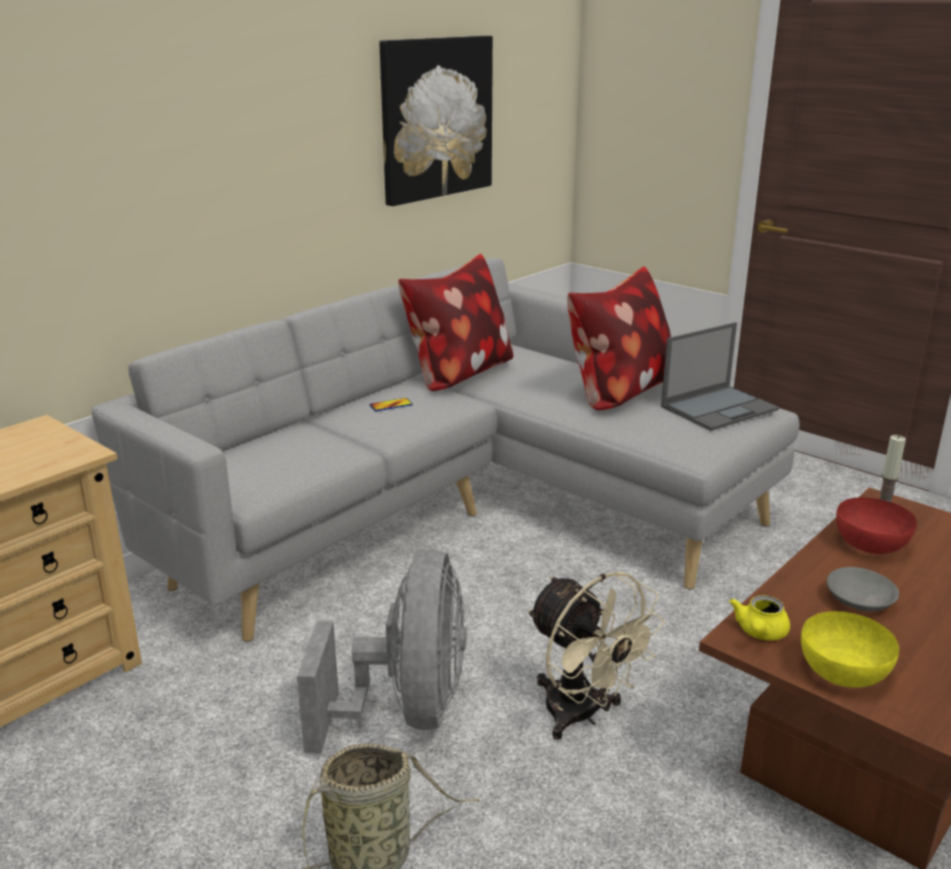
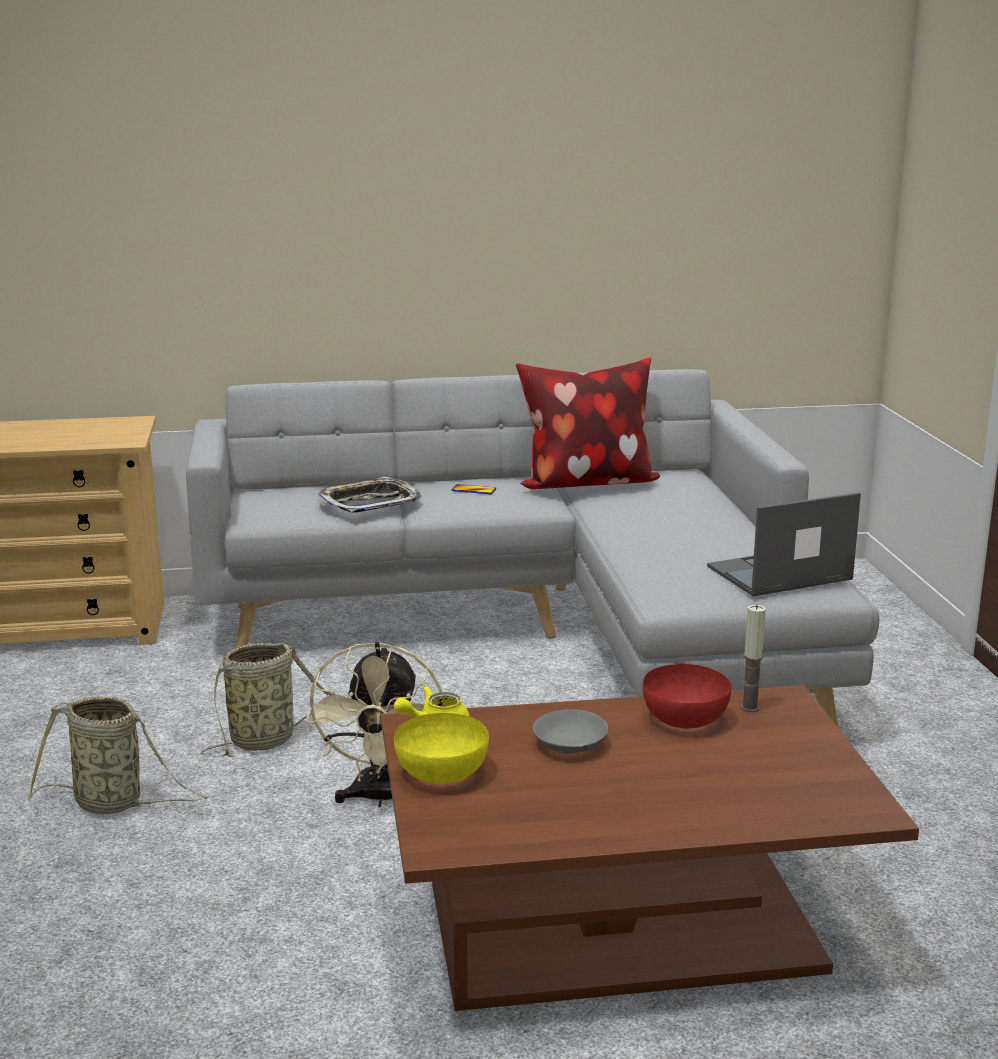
camera: 40 degrees right, 5 degrees down
(329, 444) = (369, 503): none -> tray
(407, 711) = (266, 740): grey fan -> basket
(435, 118) = (643, 204): picture -> none
(618, 393) = (704, 536): pillow -> none
(719, 408) = (778, 573): laptop -> laptop turned 150 degrees clockwise

